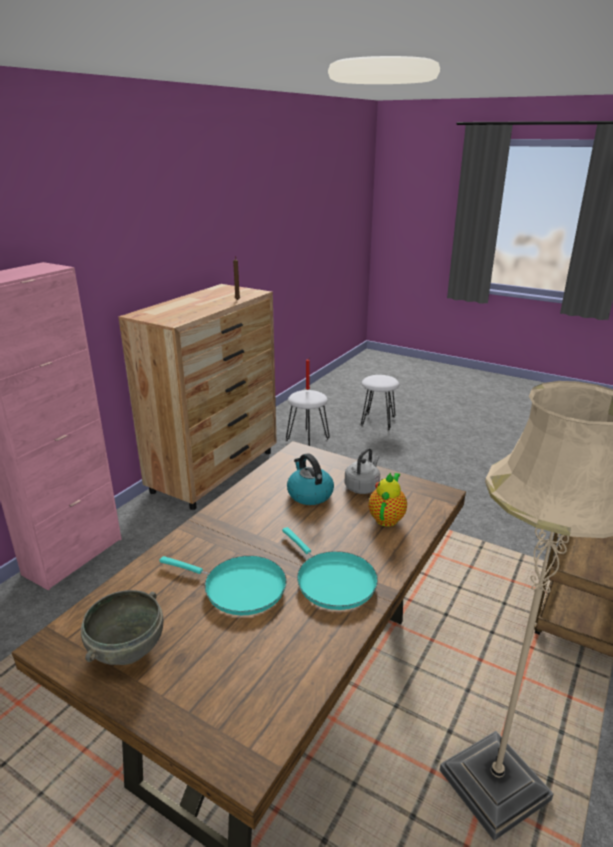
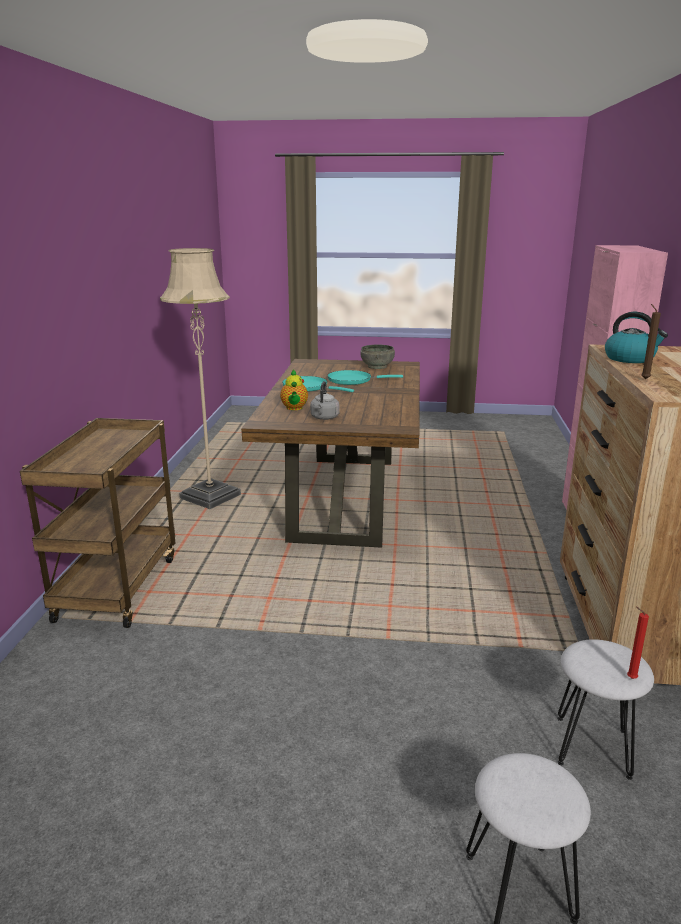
camera: 155 degrees right, 5 degrees down
(309, 494) = (359, 409): kettle -> kettle (630, 359)

